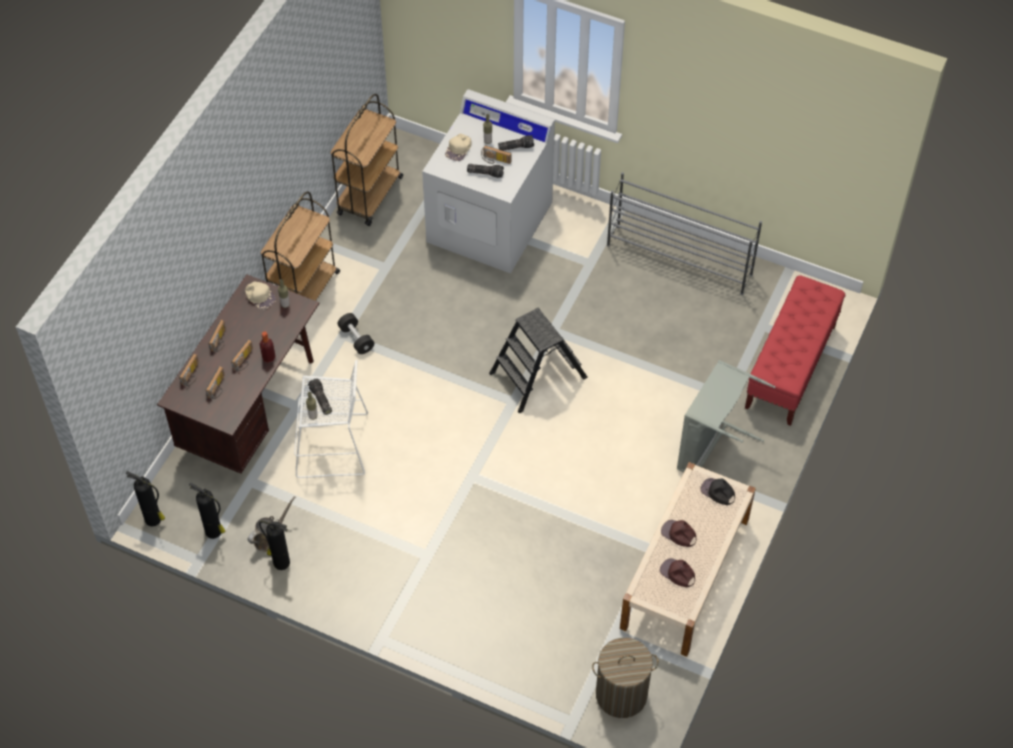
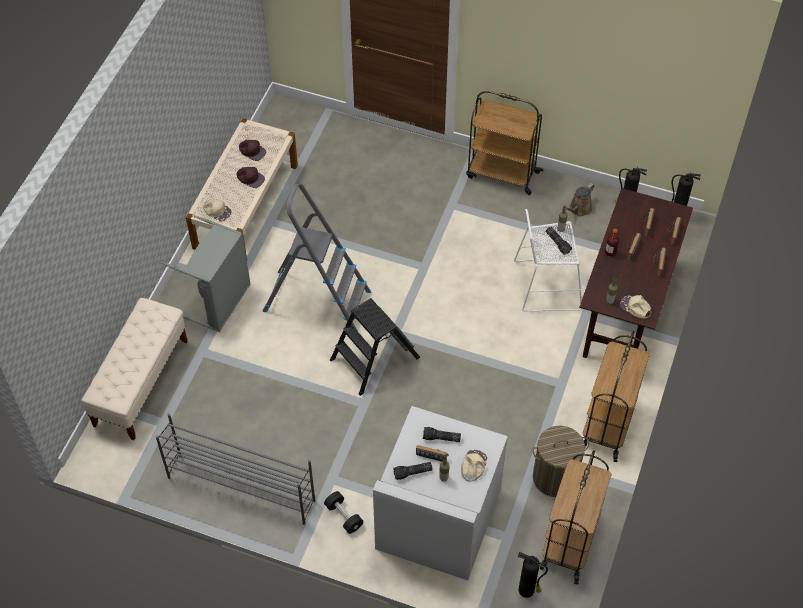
camera: 175 degrees right, 0 degrees up
(280, 562) = (565, 192): fire extinguisher -> fire extinguisher (527, 590)
(355, 594) = (502, 174): none -> brown cart
(356, 339) = (548, 380): black dumbbell -> black dumbbell (343, 516)
(598, 443) = (318, 301): none -> grey step ladder
(621, 694) = (296, 124): laundry basket -> laundry basket (555, 477)
(718, 492) = (217, 211): black cap -> beige cap
(790, 367) = (141, 383): red bench -> beige bench

